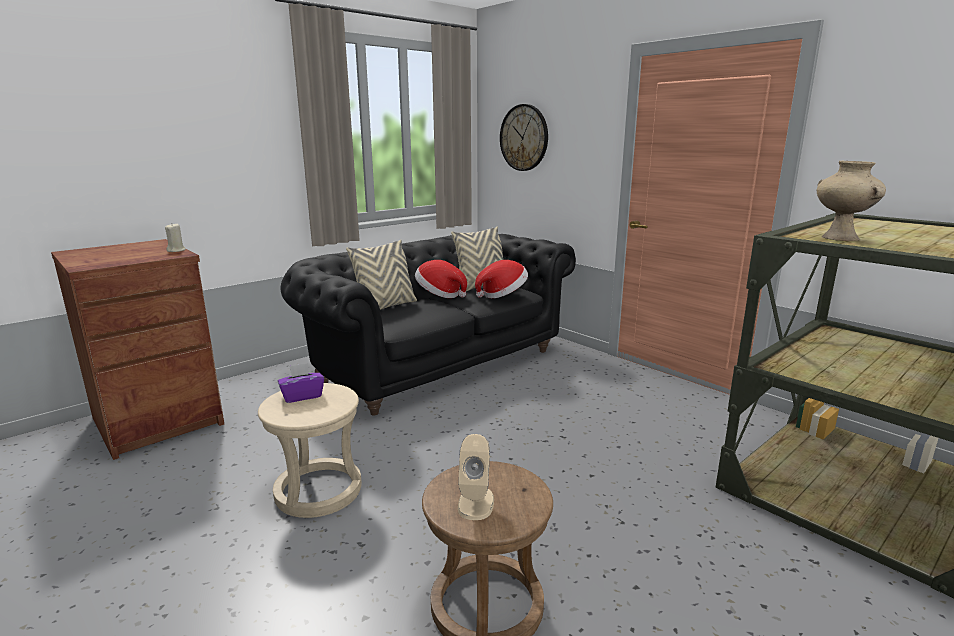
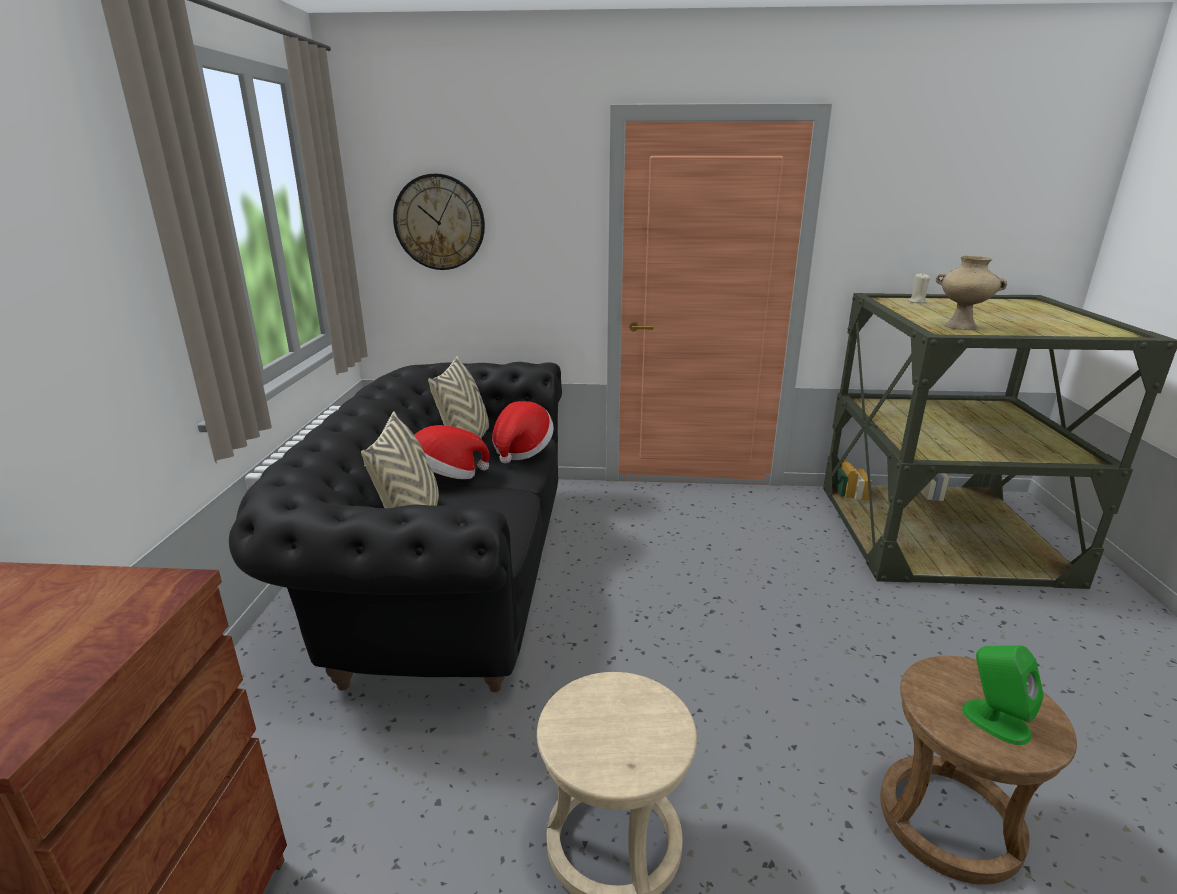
camera: 45 degrees left, 5 degrees up
(176, 250) = (123, 580): beige candle -> beige candle (917, 302)
(302, 396) = (588, 723): purple tissue box -> none
(476, 502) = (995, 721): beige speaker -> green speaker

